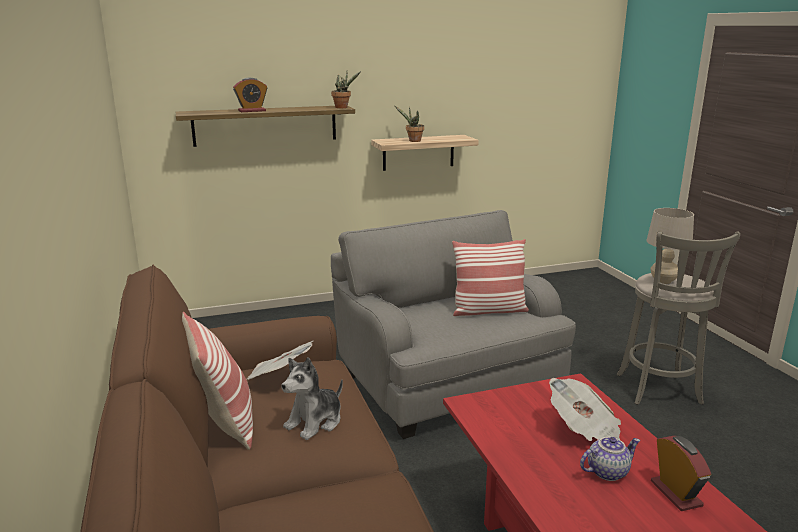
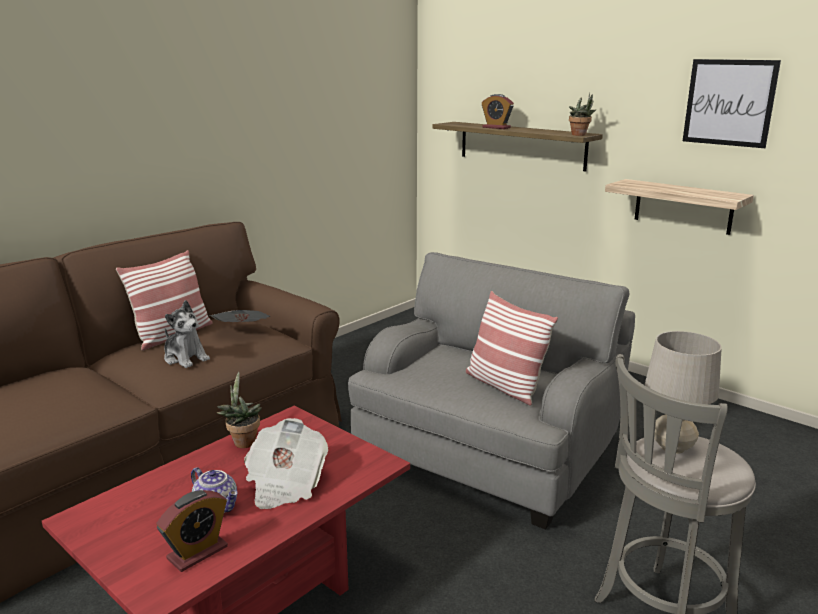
camera: 60 degrees right, 0 degrees up
(315, 422) = (185, 358): plush toy -> plush toy turned 150 degrees counterclockwise
(413, 141) = (655, 188): potted plant -> potted plant (243, 441)
(441, 71) = (729, 102): none -> picture

